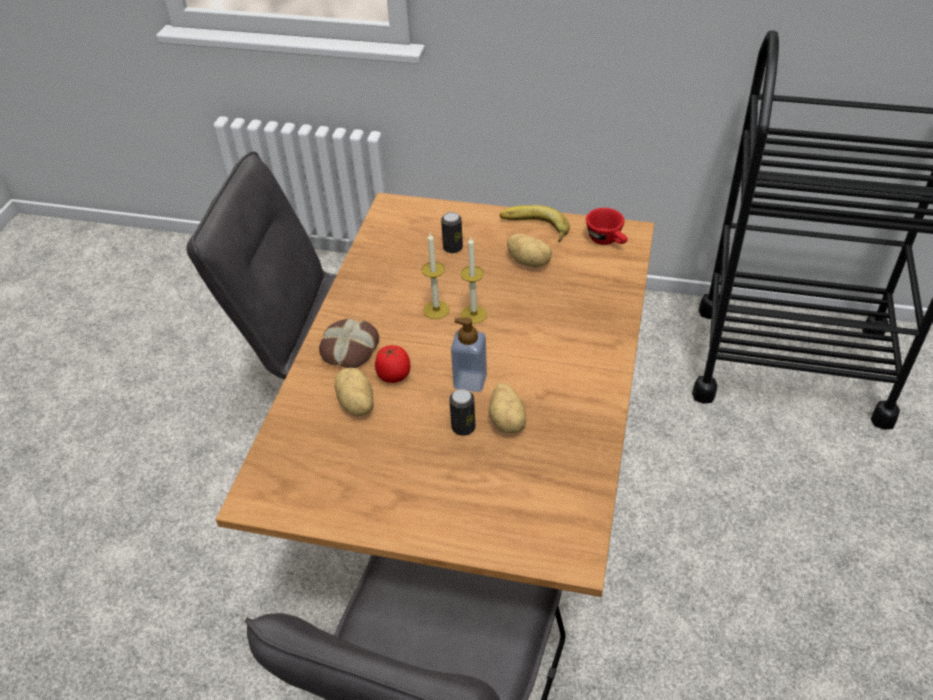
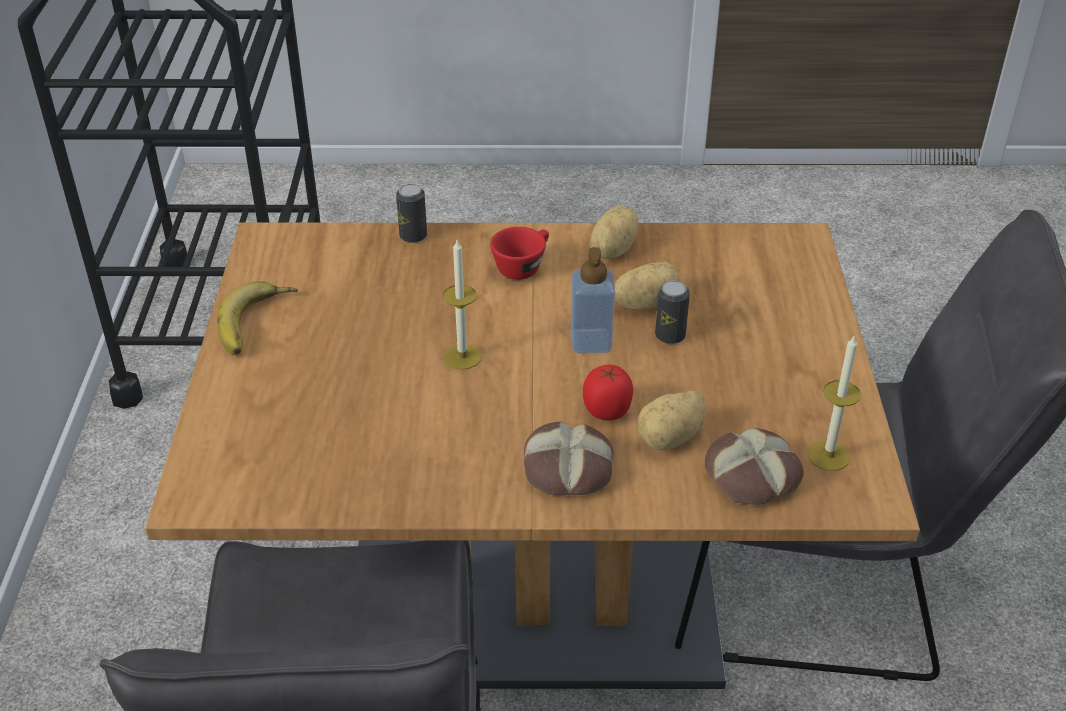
camera: 105 degrees left, 5 degrees down
(302, 438) = (752, 477): none -> bread
(436, 310) = (461, 394): candle -> candle (828, 456)
(453, 248) = (311, 401): can -> can (413, 236)
(529, 262) = (338, 320): potato -> potato (611, 250)
(607, 240) = (283, 256): red cup -> red cup (523, 266)

